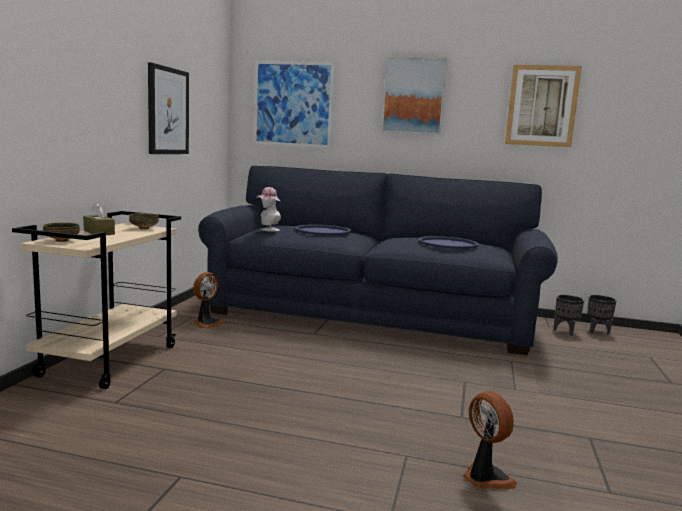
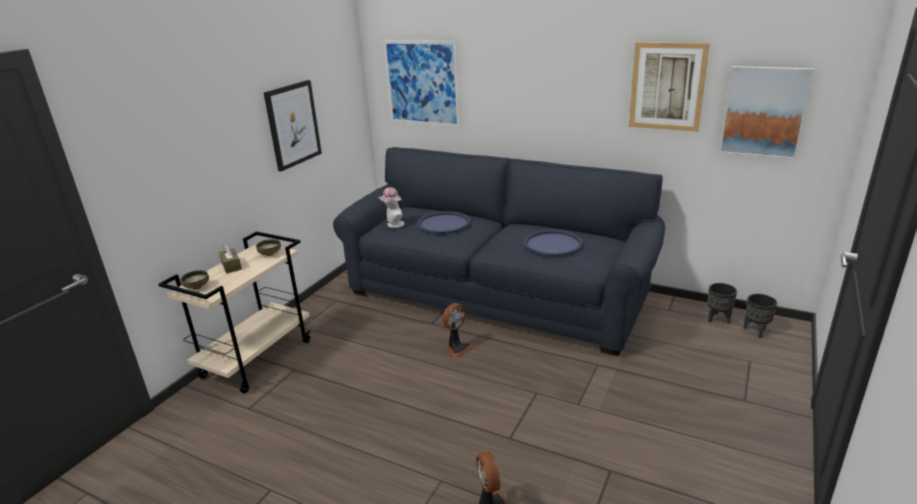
camera: 15 degrees right, 15 degrees up
(206, 323) = (345, 309): fan -> fan (457, 348)
(413, 96) = (535, 75): picture -> picture (764, 112)
(565, 331) = (681, 319): black planter -> black planter (755, 331)

